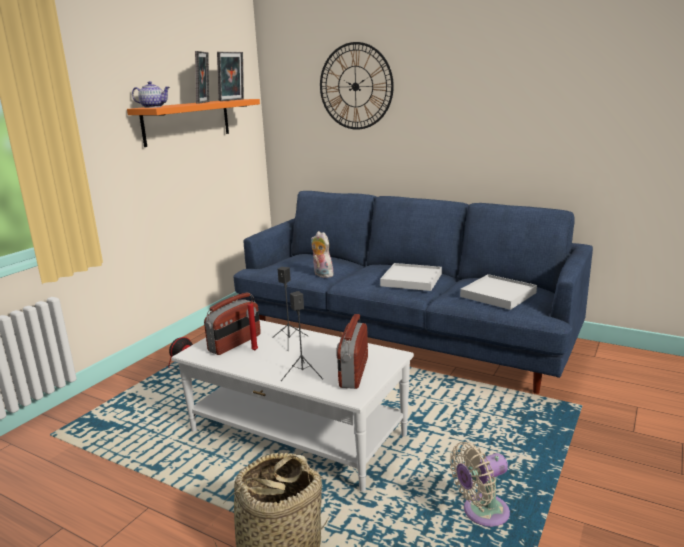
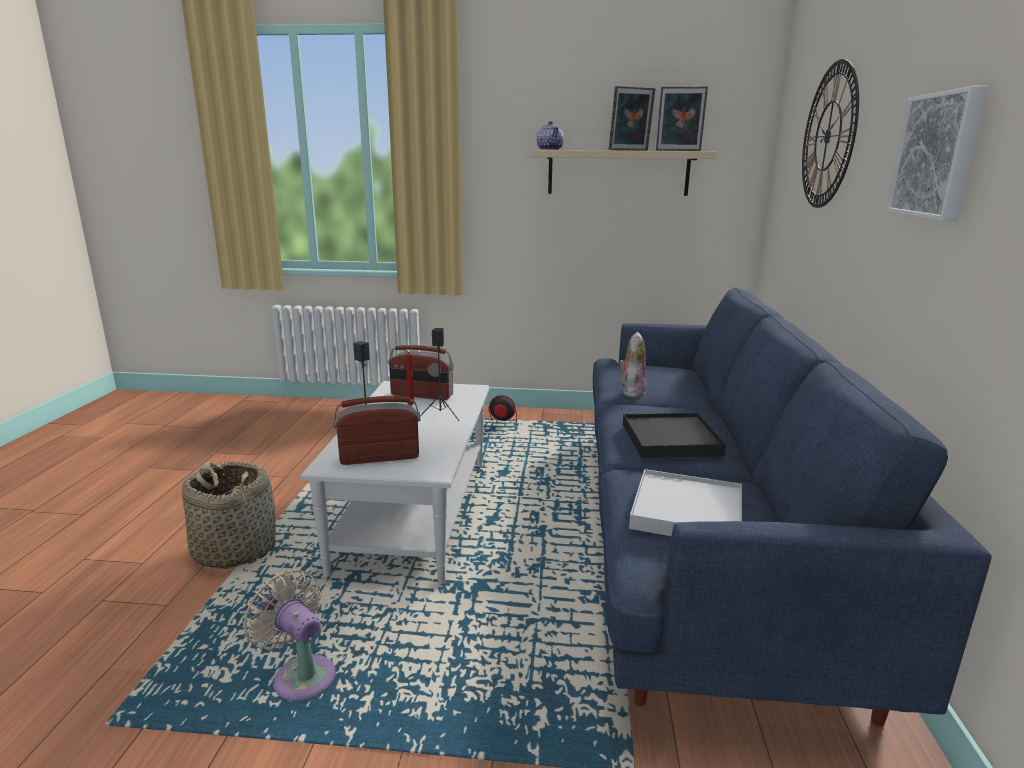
camera: 65 degrees right, 0 degrees up
(187, 121) = (618, 173): orange shelf -> beige shelf
(411, 280) = (670, 440): white tray -> black tray
(485, 97) = (939, 155): none -> picture

